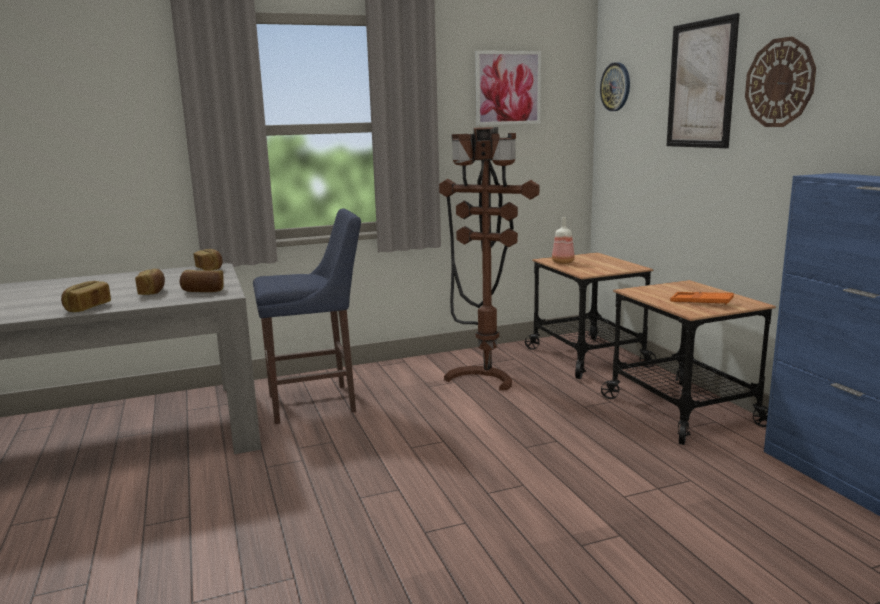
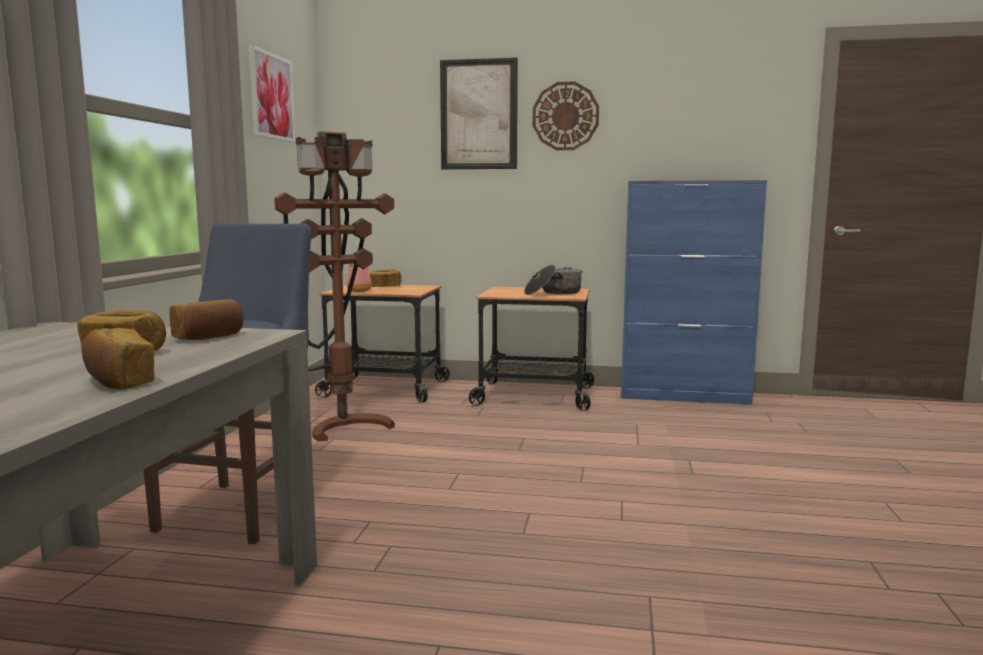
camera: 60 degrees left, 5 degrees down
(210, 269) = (56, 329): bread -> bread (385, 286)
(616, 87) = (356, 112): wall clock -> none
(701, 302) = (553, 293): orange tray -> cooking pot

